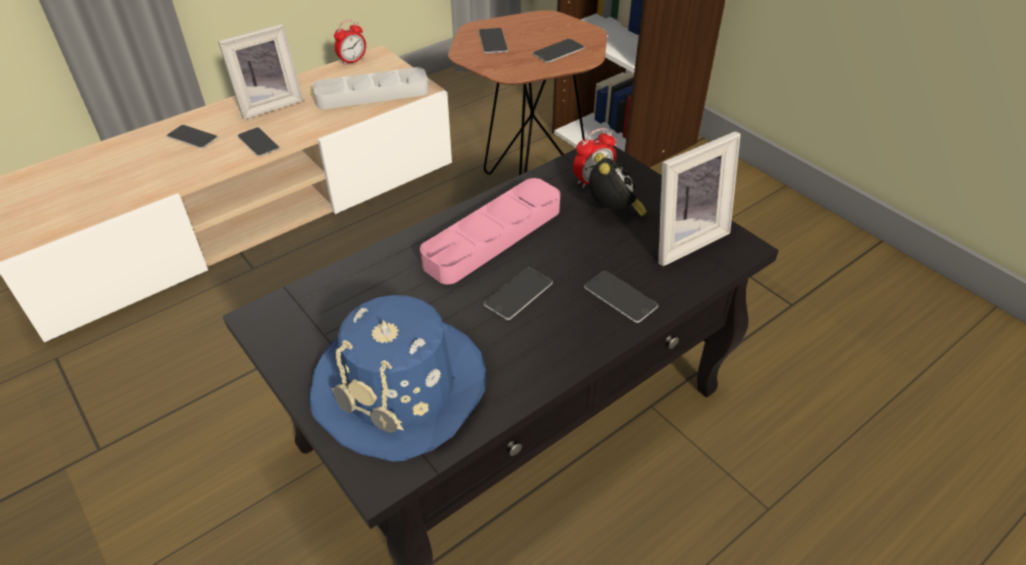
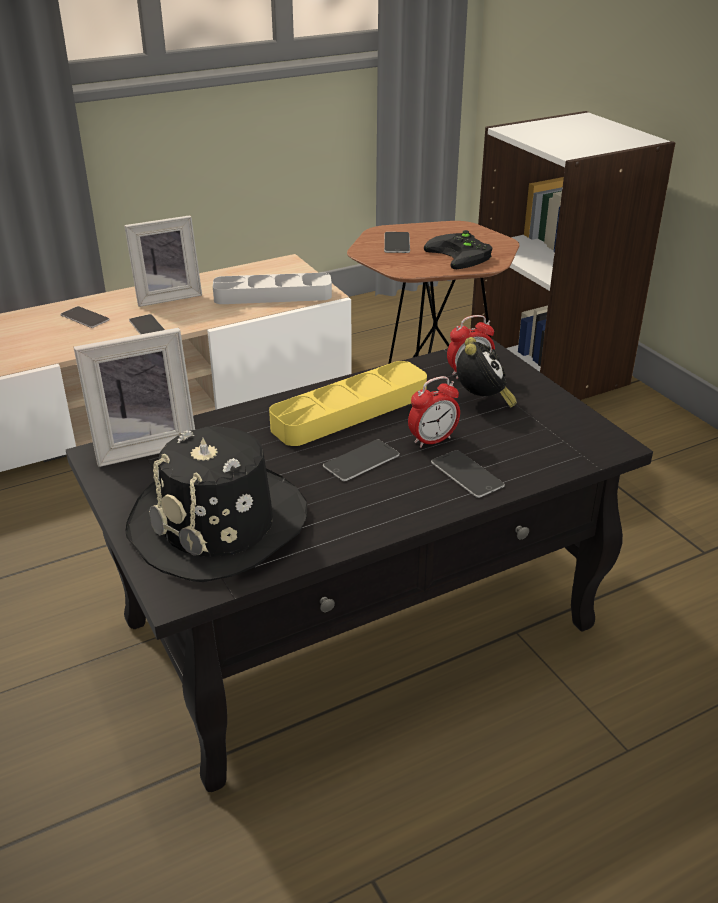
camera: 10 degrees right, 10 degrees down
(352, 61) = (261, 265): alarm clock -> alarm clock (432, 440)
(401, 387) = (220, 524): blue hat -> black hat
(493, 236) = (350, 411): pink tray -> yellow tray
(558, 51) = (462, 256): phone -> black game controller
(683, 239) = (550, 431): picture frame -> picture frame (144, 445)

